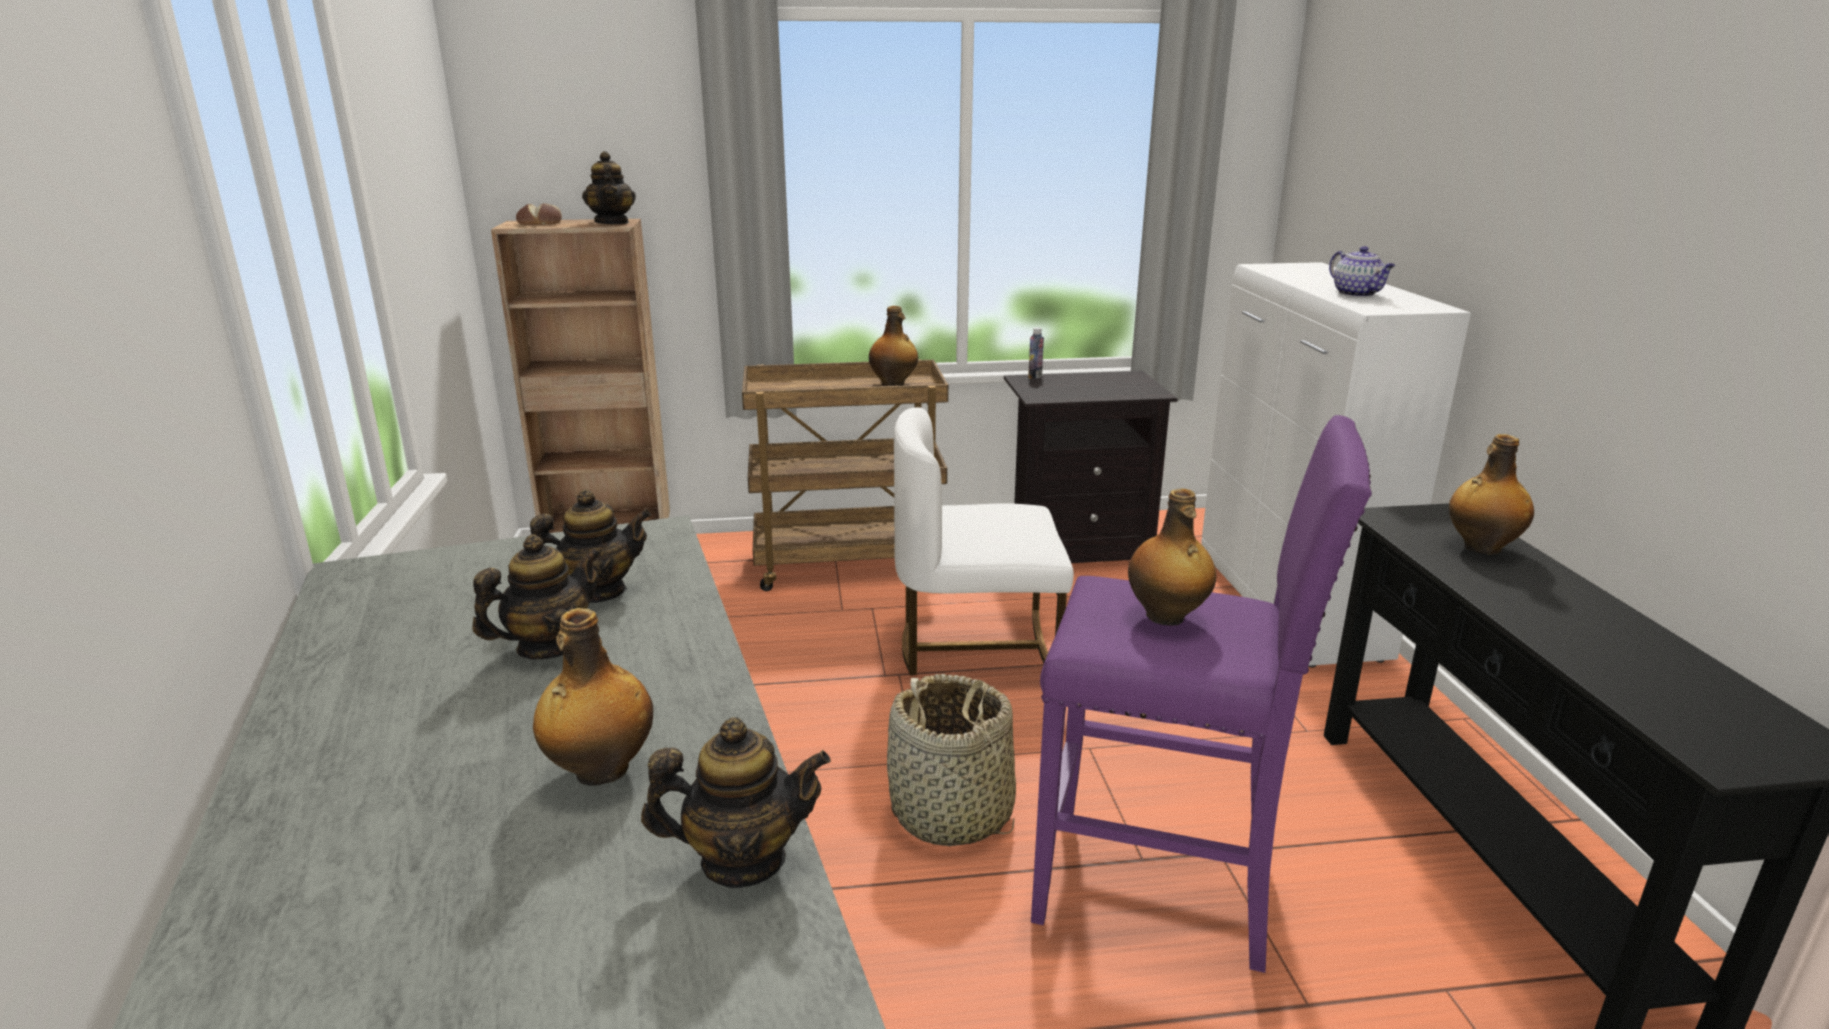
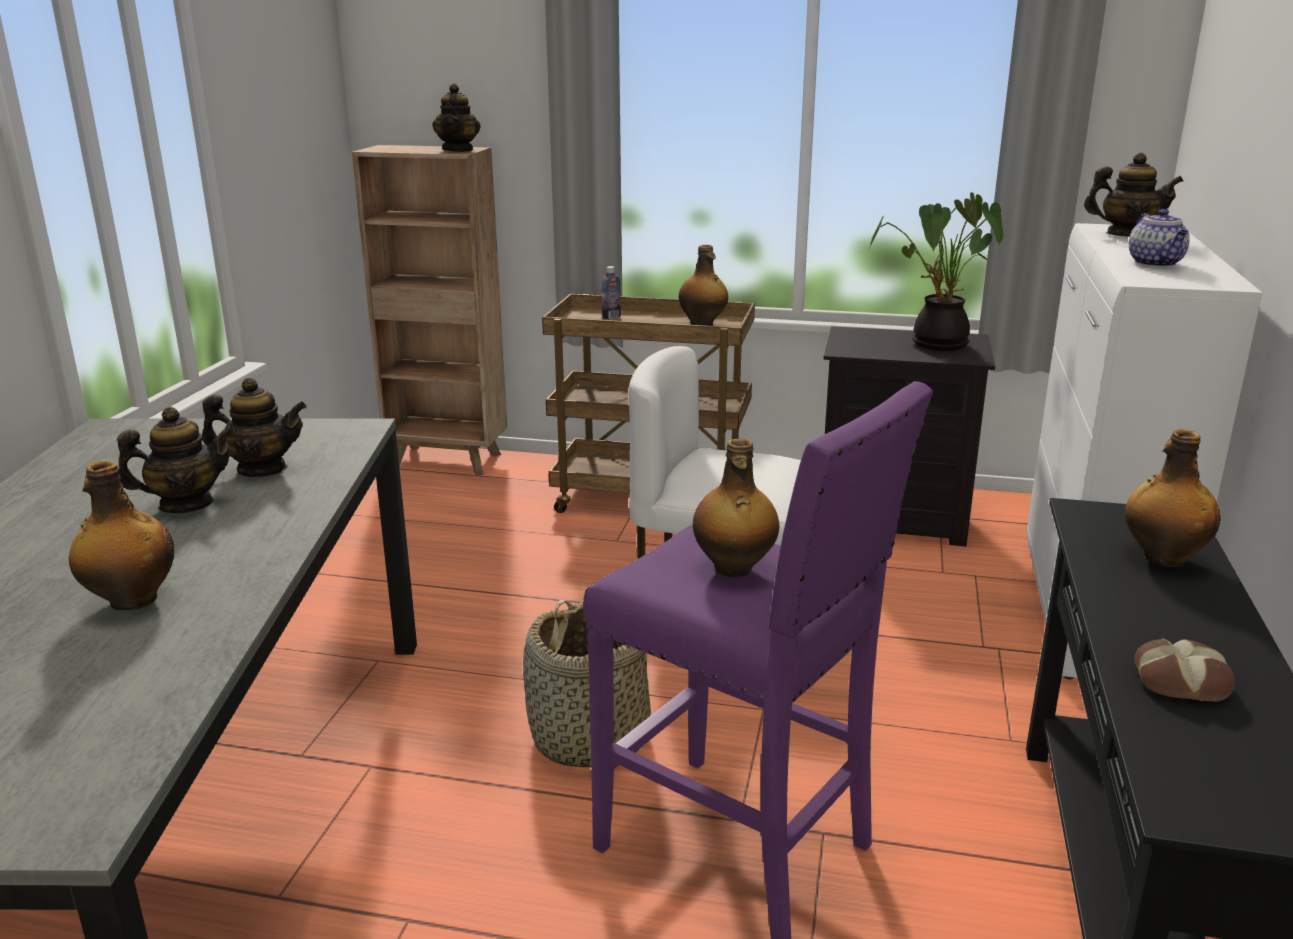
camera: 20 degrees right, 0 degrees up
(540, 222) = (400, 147): bread -> bread (1181, 680)
(742, 860) = (163, 683): teapot -> teapot (1126, 235)
(1035, 377) = (861, 330): bottle -> bottle (611, 317)
(1109, 383) = (934, 344): none -> potted plant

